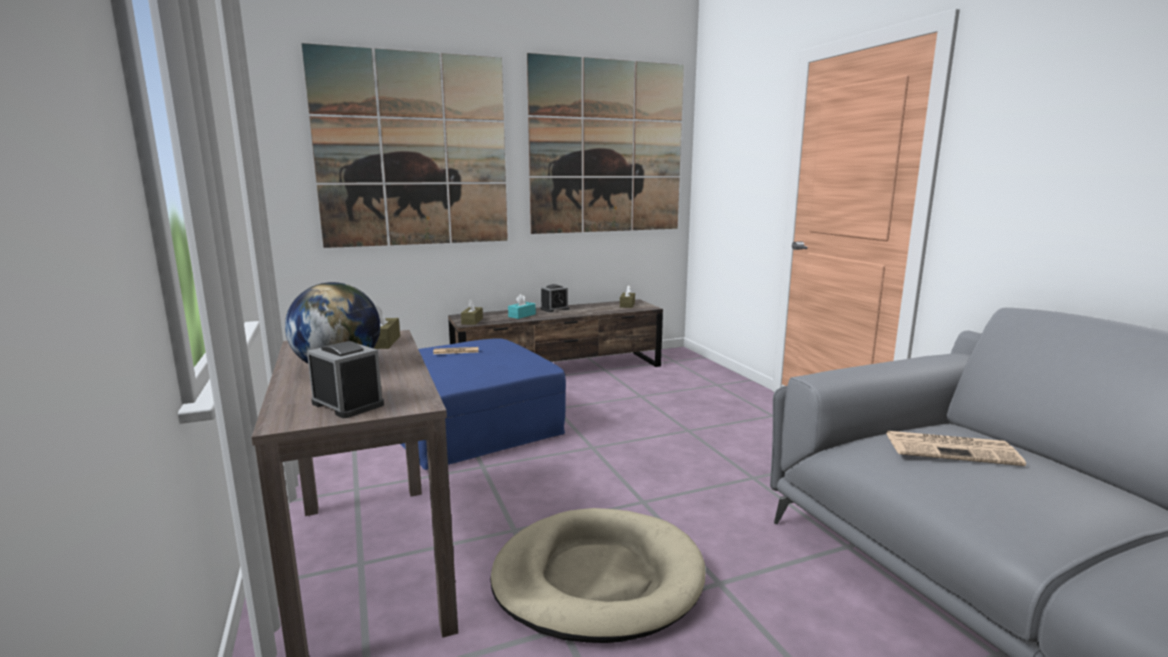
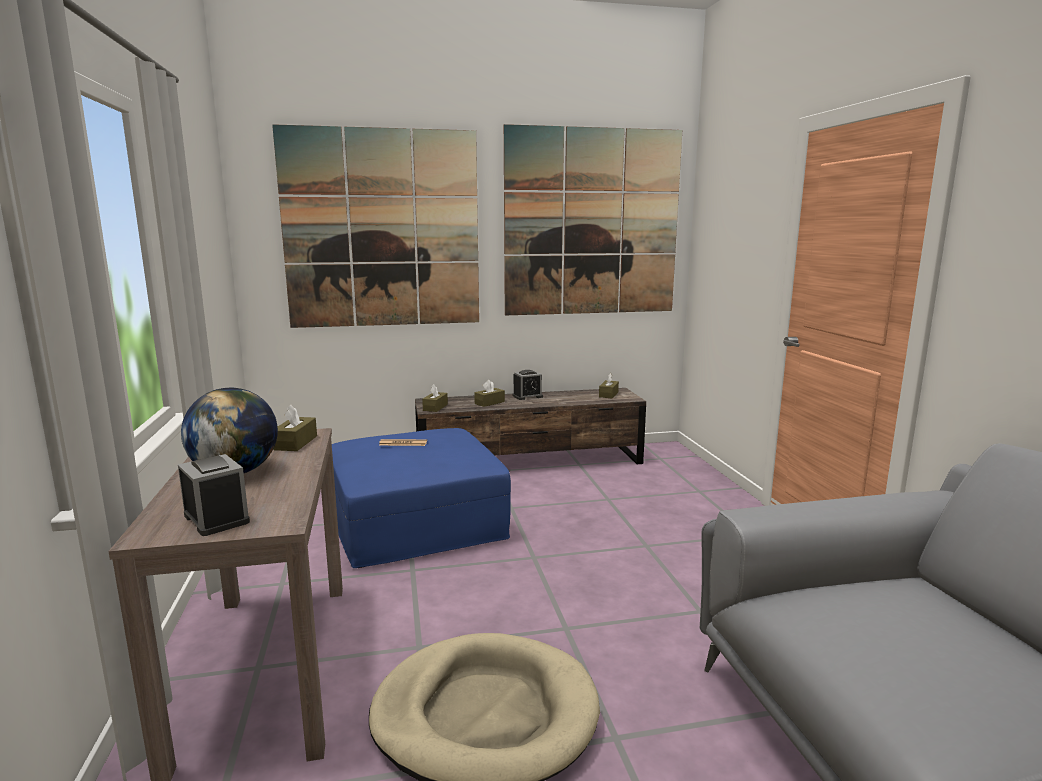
camera: 10 degrees right, 0 degrees up
(522, 315) = (489, 403): turquoise tissue box -> brown tissue box
(952, 449) = (896, 617): newspaper -> none

